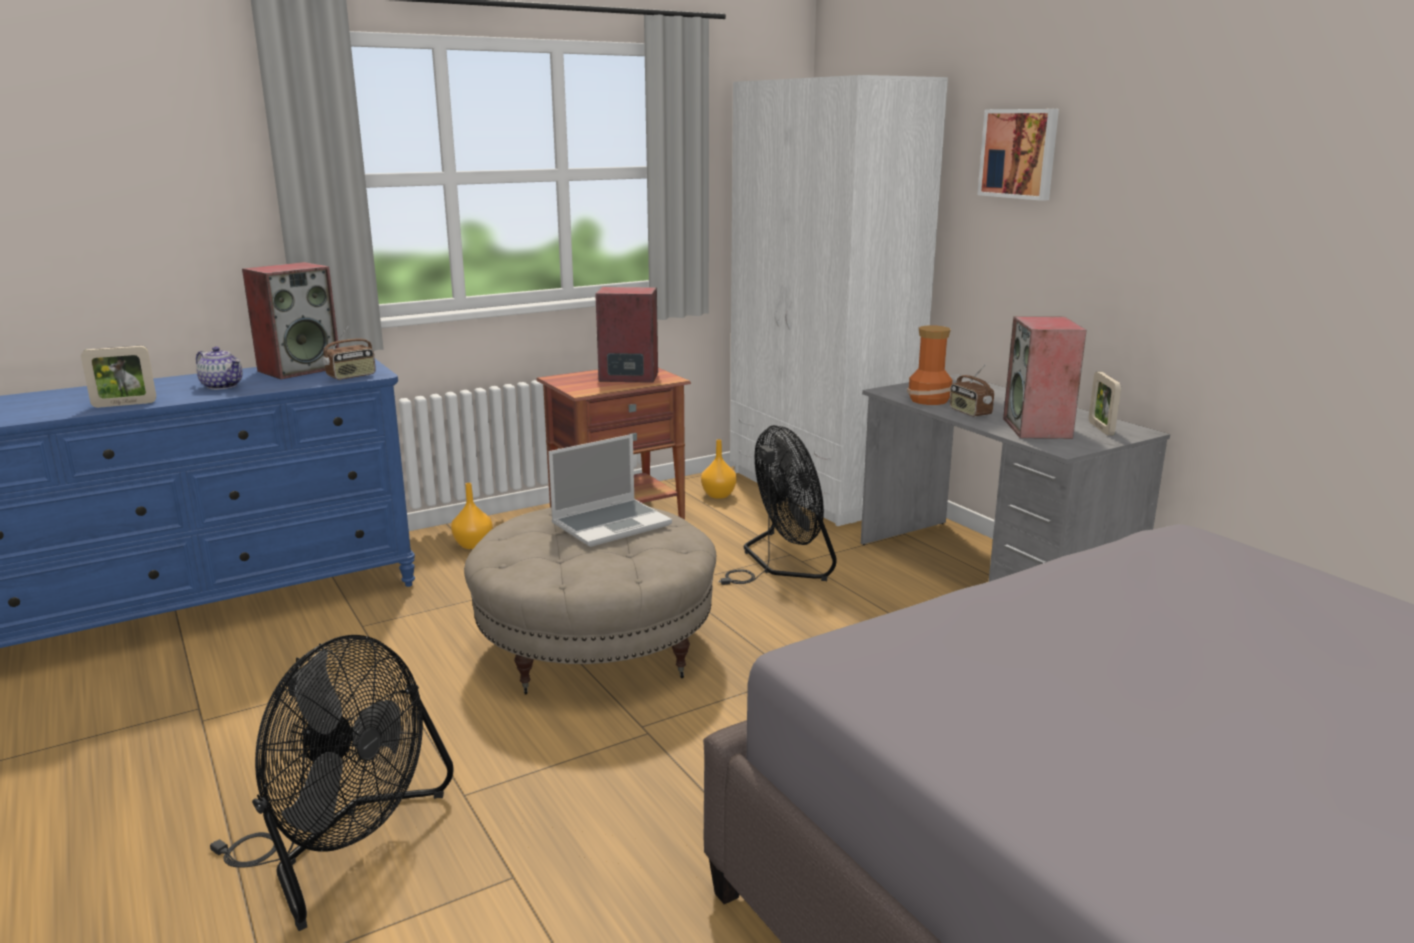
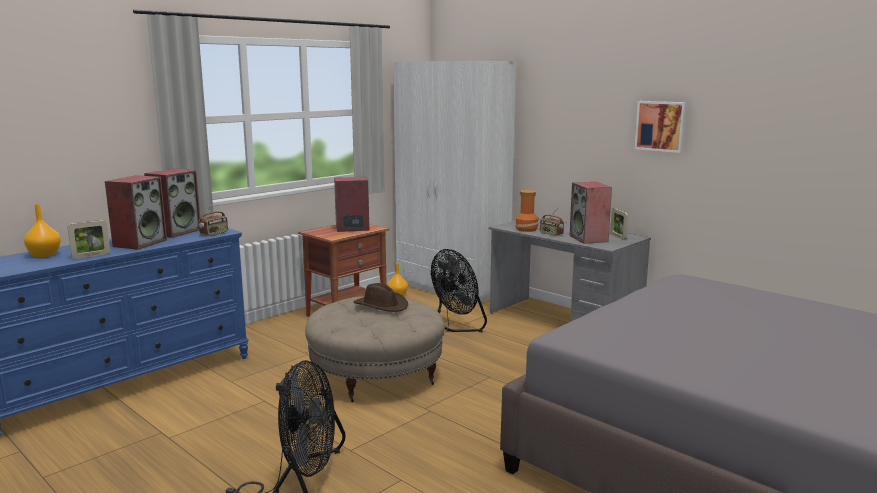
camera: 15 degrees left, 5 degrees down
(223, 386) = (140, 243): teapot -> speaker
(473, 544) = (269, 334): orange vase -> orange vase (44, 255)
(612, 524) = (381, 305): laptop -> brown hat
(1020, 153) = (559, 100): picture -> picture (661, 126)

